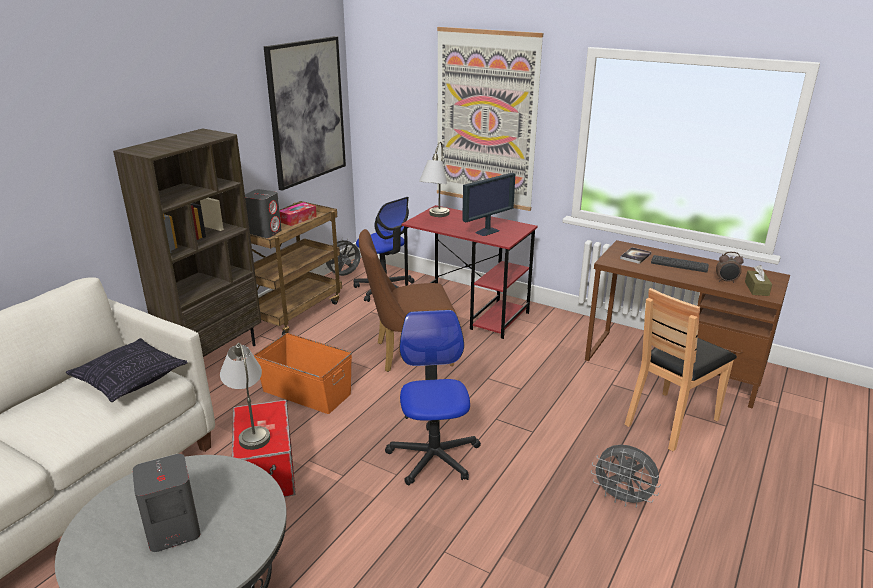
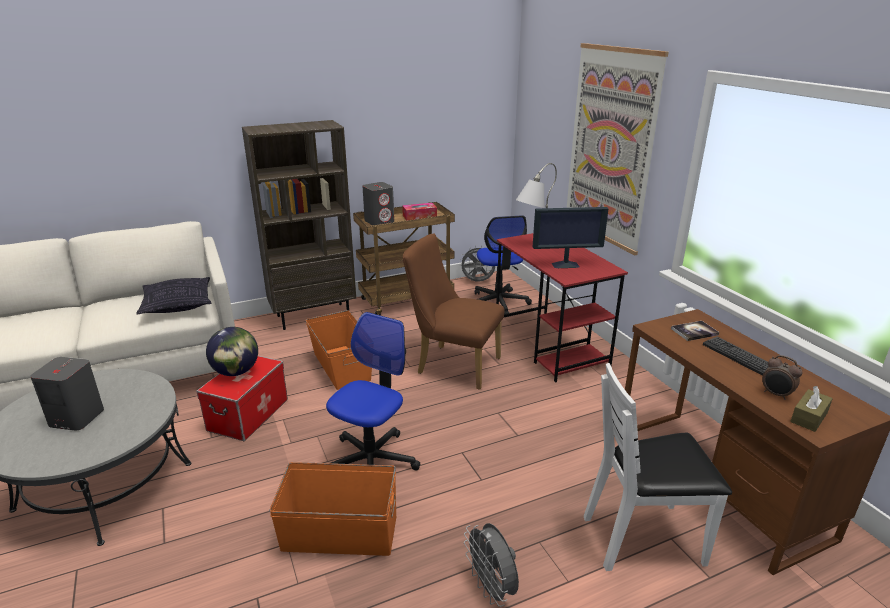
camera: 35 degrees right, 0 degrees up
(251, 427) = (236, 372): grey table lamp -> globe
(306, 112) = (458, 120): picture -> none
(475, 521) = (339, 532): none -> orange storage box
(671, 421) = (643, 538): brown chair -> white chair

